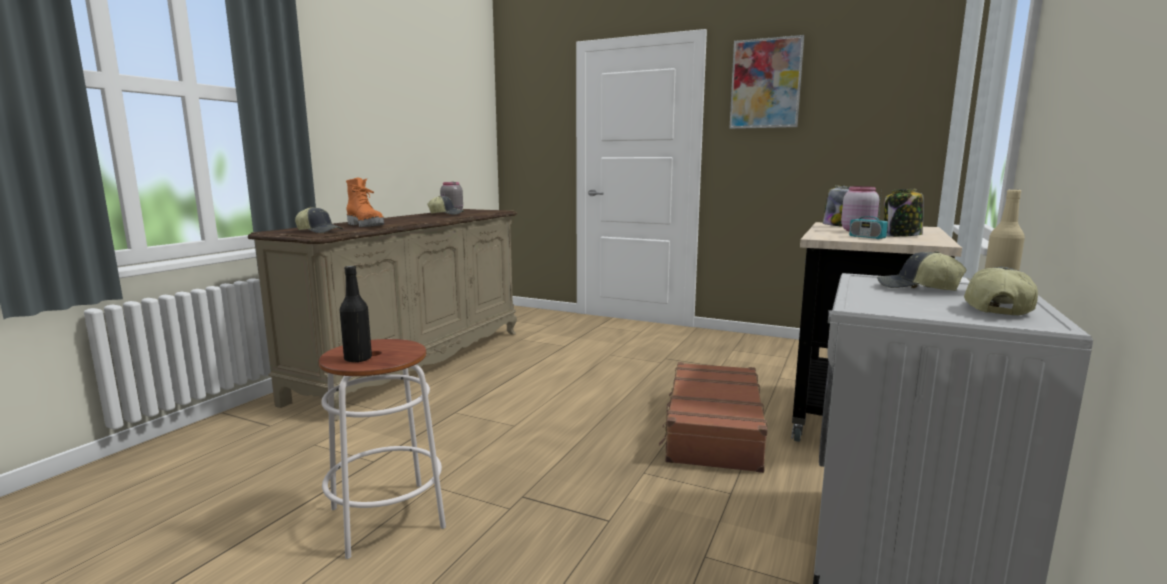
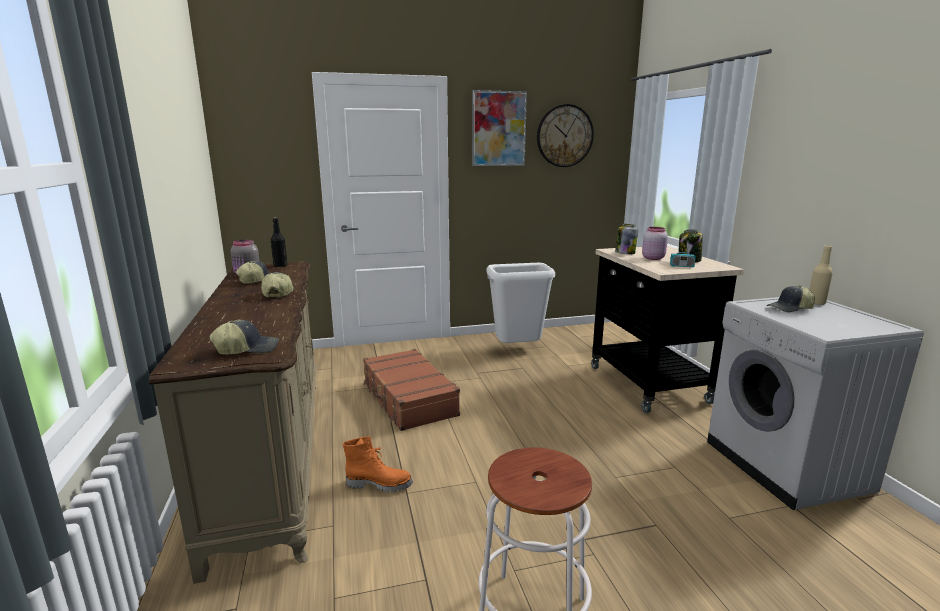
camera: 40 degrees left, 5 degrees up
(358, 359) = (549, 488): black bottle -> black bottle (280, 266)
(366, 225) = (256, 323): orange boot -> orange boot (379, 484)
(712, 430) = (597, 424): brown suitcase -> brown suitcase (408, 399)
(747, 352) = (518, 349): none -> white trash can
(860, 87) = (564, 136): none -> wall clock
(995, 309) = (853, 318): cap -> cap (278, 293)

